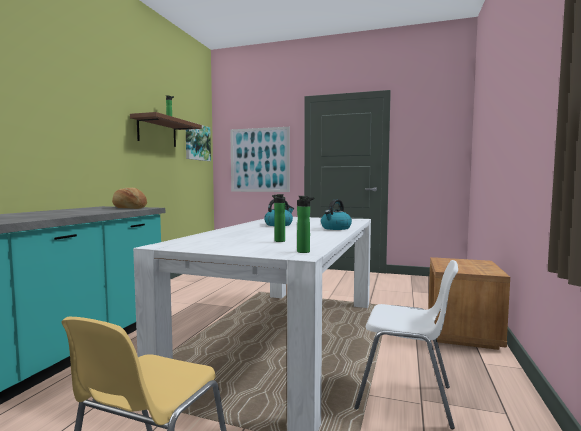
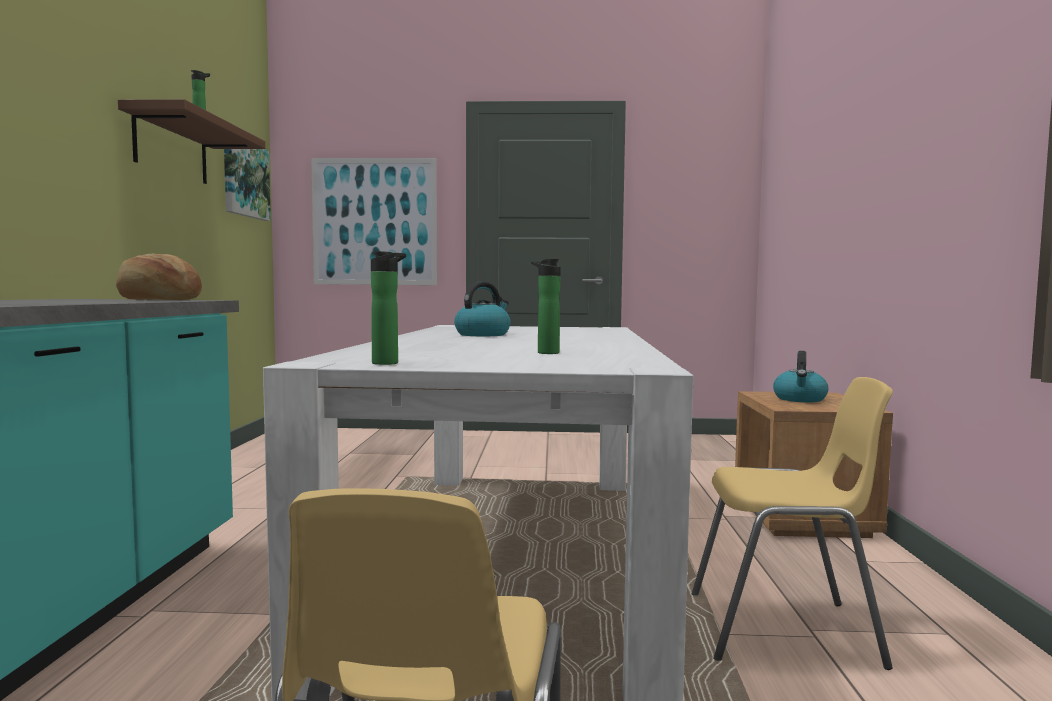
camera: 15 degrees left, 0 degrees up
(305, 252) = (640, 364): bottle -> bottle (388, 363)
(335, 228) = (602, 337): kettle -> kettle (800, 399)
(405, 398) = (784, 630): white chair -> yellow chair

